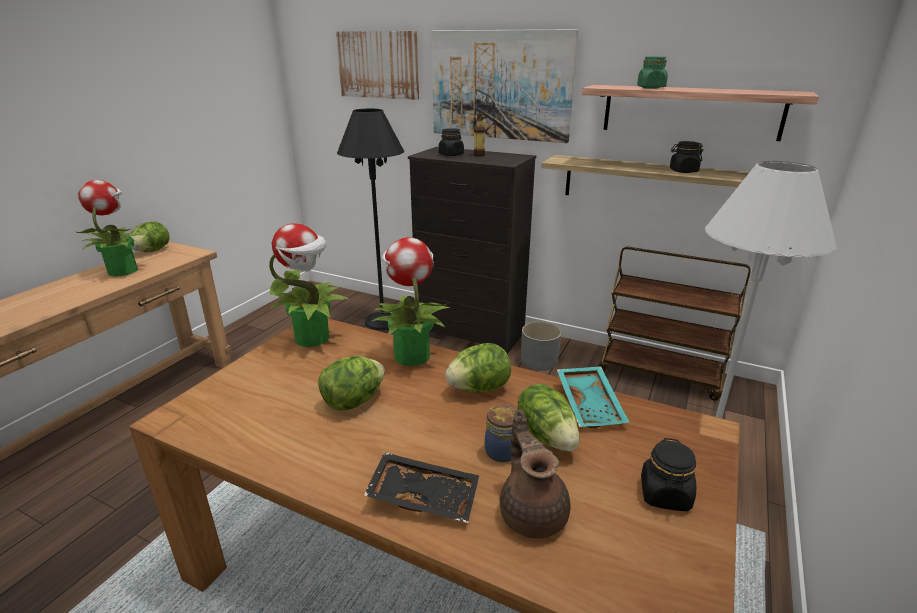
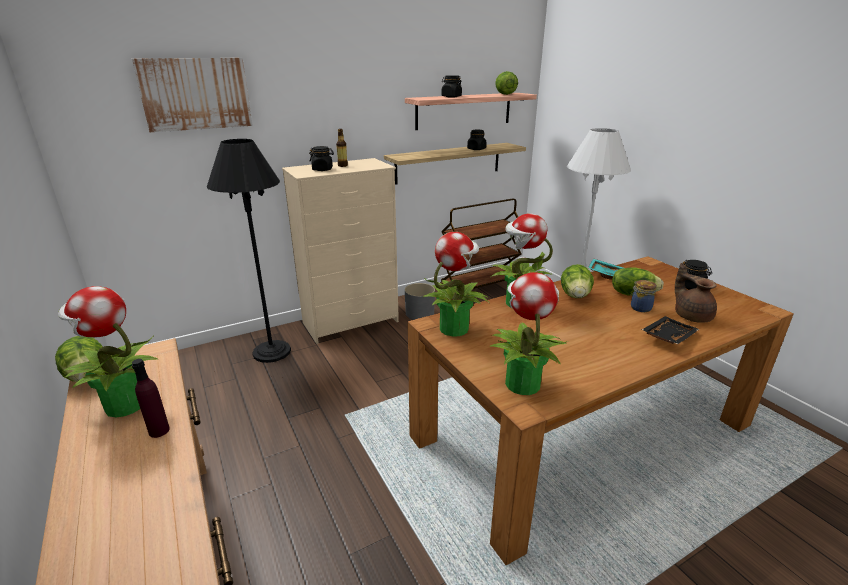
camera: 55 degrees left, 0 degrees up
(95, 290) = (159, 431): none -> purple bottle
(220, 404) = (522, 383): none -> potted plant
(353, 401) = (559, 334): lettuce -> lettuce (505, 94)
(471, 333) = (352, 322): black dresser -> beige dresser
(500, 85) = (333, 104): picture -> none
(532, 512) = (691, 315): brown teapot -> brown teapot turned 45 degrees clockwise
(650, 88) = (451, 97): green jar -> black jar

